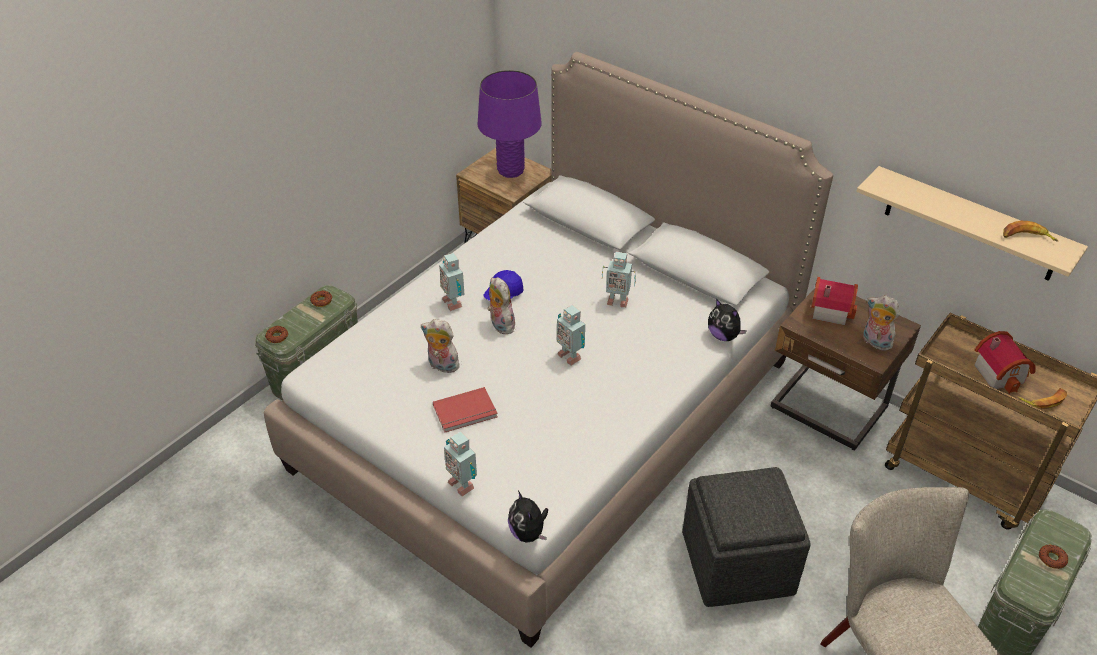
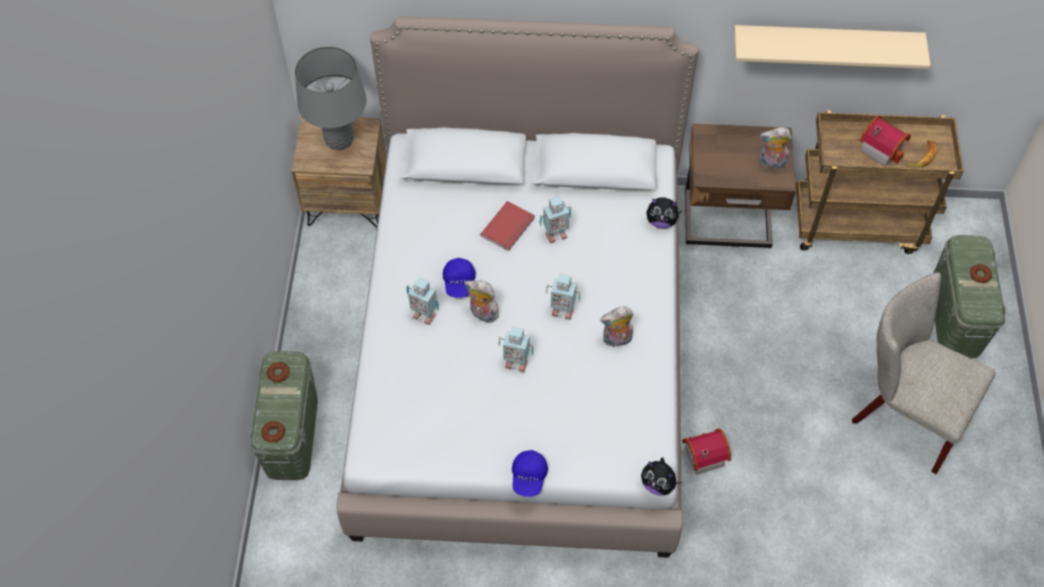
camera: 35 degrees left, 15 degrees up
(420, 460) = (529, 477): none -> blue cap
(441, 366) = (470, 382): plush toy -> plush toy (616, 340)
(462, 484) = (578, 476): toy robot -> toy robot (516, 362)
(466, 412) = (526, 413): red book -> red book (509, 227)
(510, 171) = (339, 140): purple table lamp -> grey table lamp
(736, 561) = (755, 395): grey ottoman -> none
(829, 309) = (718, 150): toy house -> toy house (702, 455)
(1026, 237) = (882, 46): banana -> none

